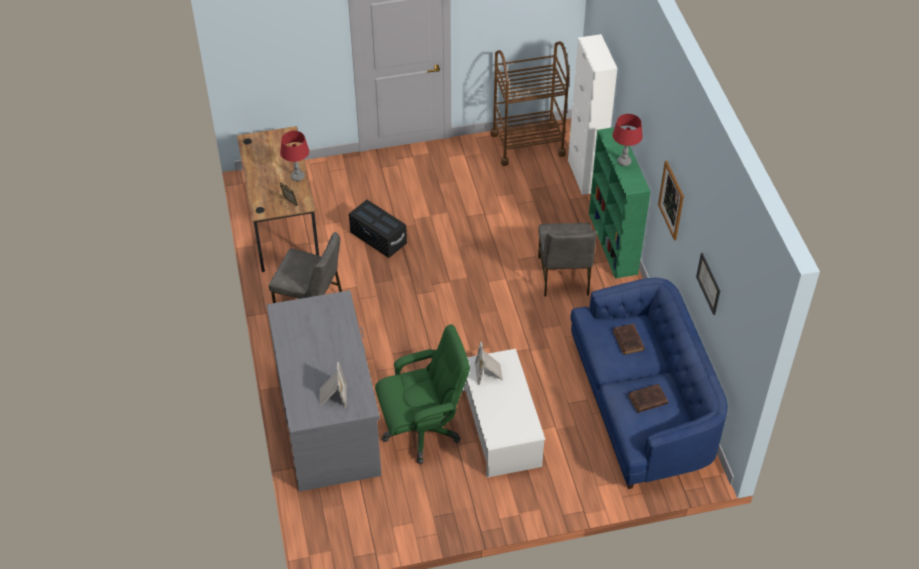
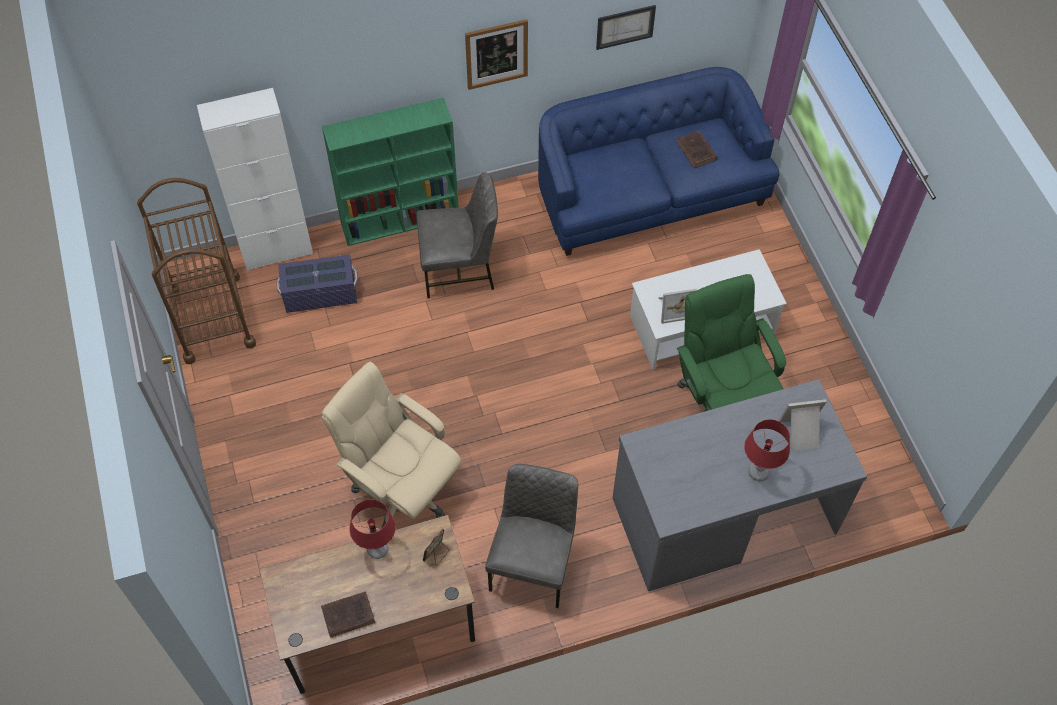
camera: 95 degrees left, 10 degrees up
(378, 239) = (402, 490): black storage box -> beige office chair
(545, 198) = (320, 294): none -> purple storage box
(624, 162) = (391, 122): red table lamp -> red table lamp (758, 472)
(628, 341) = (614, 168): brown book -> brown book (349, 615)

